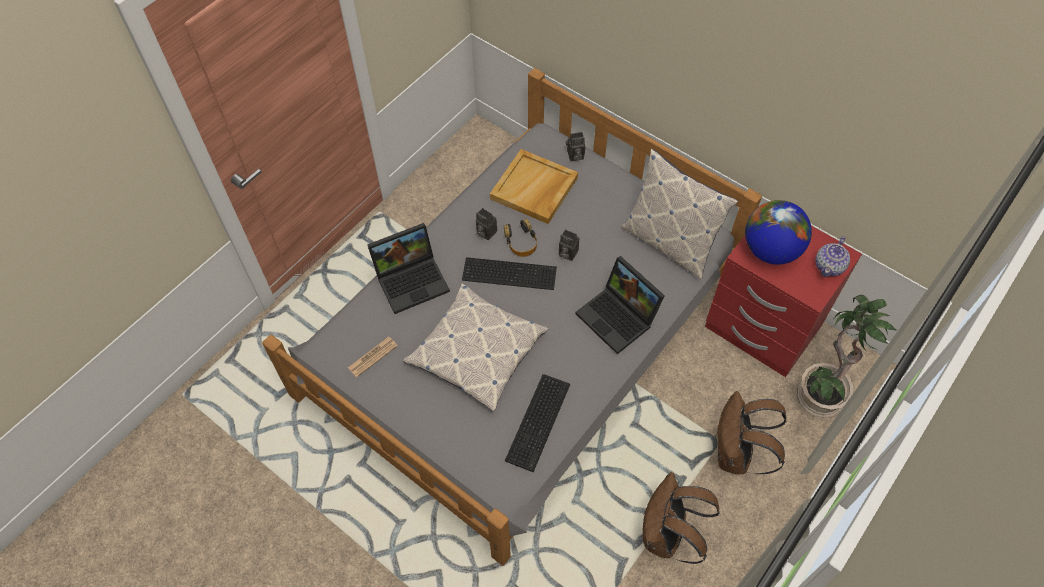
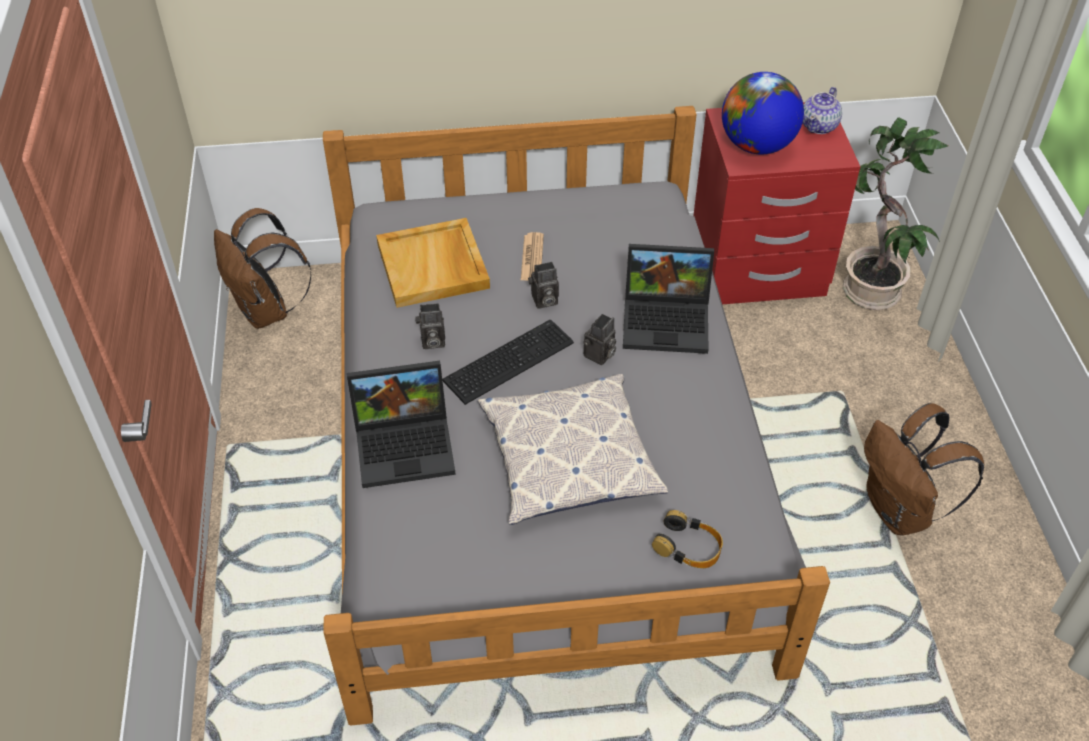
camera: 45 degrees left, 10 degrees down
(372, 357) = (460, 556): newspaper -> newspaper (532, 257)
(412, 279) = (407, 444): laptop -> laptop turned 60 degrees clockwise
(521, 241) = (482, 323): headphones -> headphones (688, 547)
(540, 421) = (715, 470): keyboard -> none
(574, 156) = (436, 211): camera -> camera (599, 356)
(669, 243) = (630, 224): pillow -> none
(736, 455) = (868, 392): brown backpack -> brown backpack (267, 311)
(829, 266) = (819, 126): teapot -> teapot turned 45 degrees clockwise

